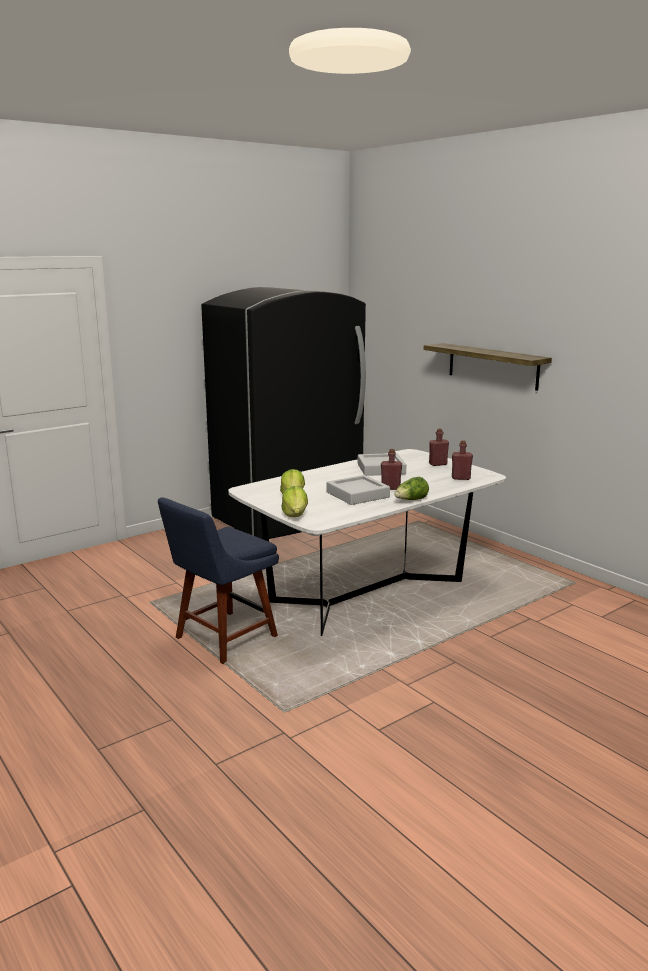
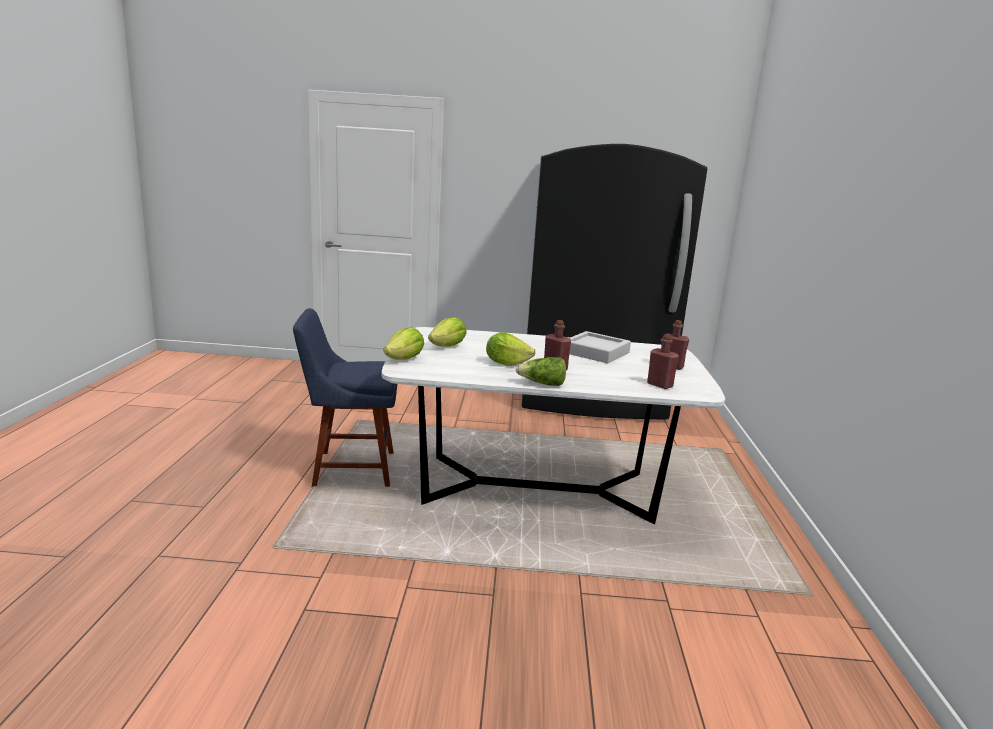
camera: 40 degrees right, 0 degrees up
(357, 494) = (506, 363): grey tray -> lettuce
(492, 366) = (823, 260): shelf -> none

